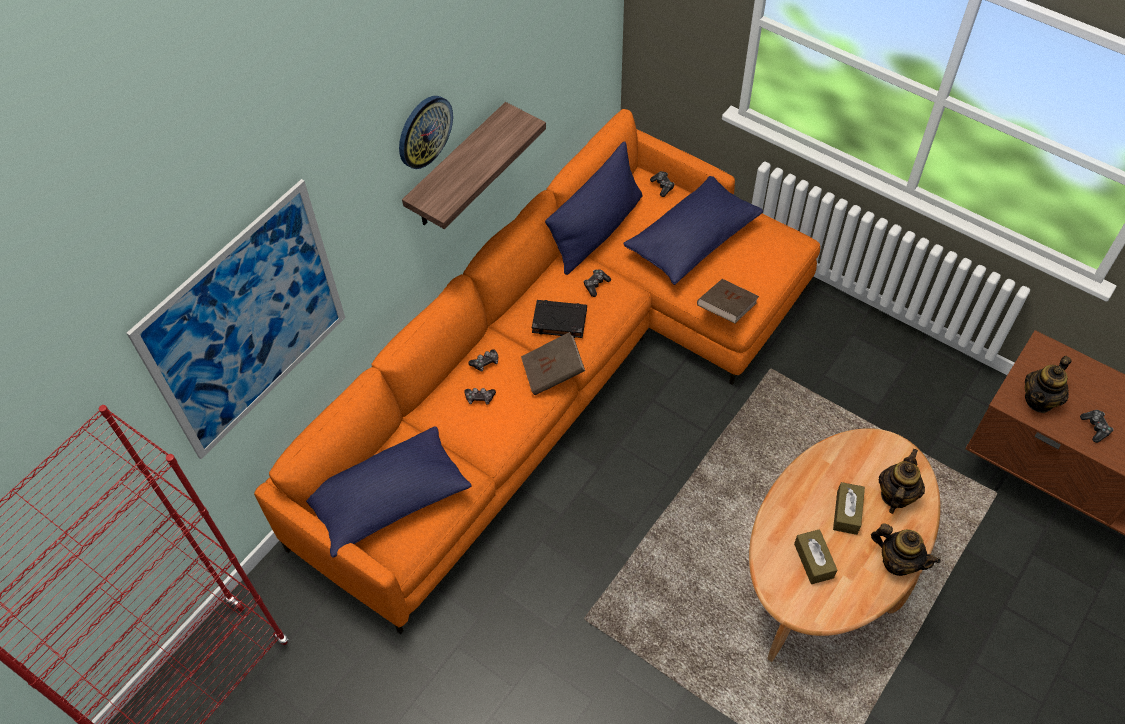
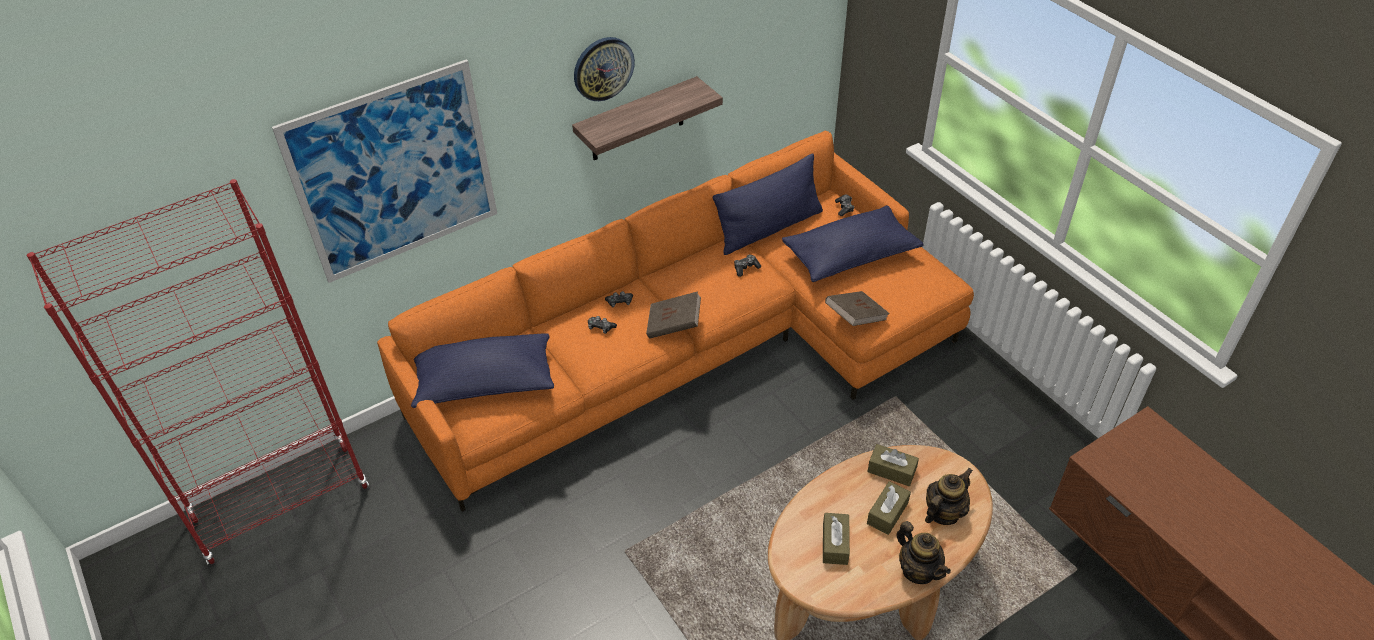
camera: 20 degrees right, 10 degrees down
(559, 321) = (699, 287): black book -> none
(832, 467) = (891, 470): none -> brown tissue box
(1039, 400) = (1125, 467): teapot -> none
(1095, 427) = (1174, 508): game controller -> none

